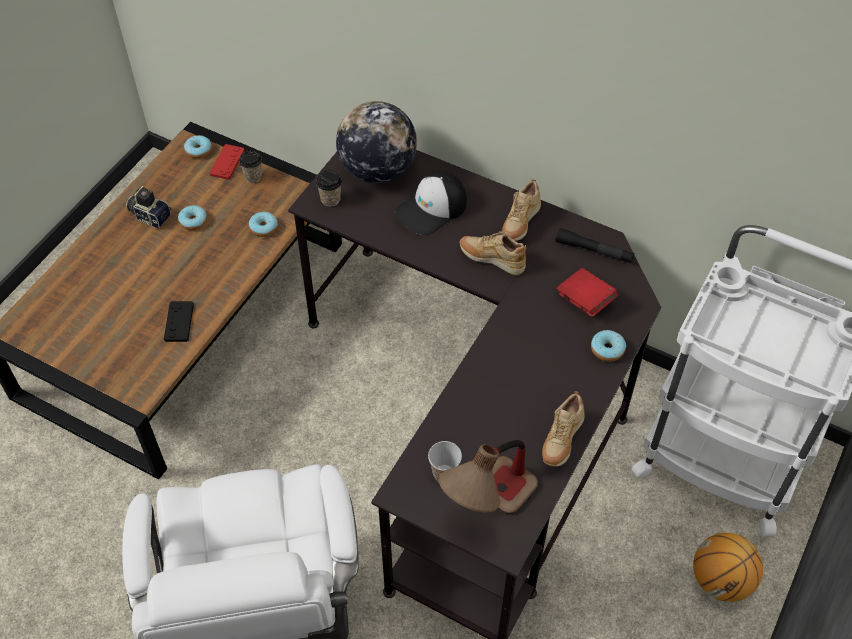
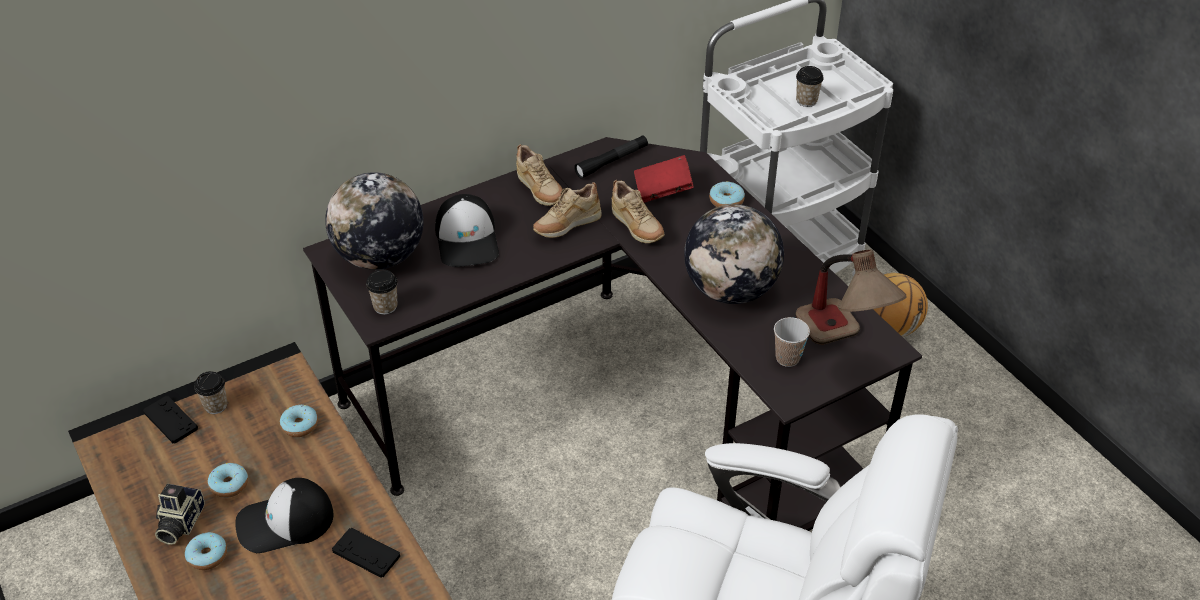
camera: 60 degrees left, 10 degrees down
(150, 215) = (179, 523): camera -> camera turned 45 degrees counterclockwise
(180, 266) = (285, 522): none -> cap
(198, 151) = (124, 439): donut -> donut (207, 556)
(227, 162) = (170, 420): red game controller -> black game controller
(497, 400) = (730, 290): none -> globe
(561, 441) = (802, 269): beige shoe -> beige shoe (636, 228)
(769, 344) = (806, 101): none -> cup

